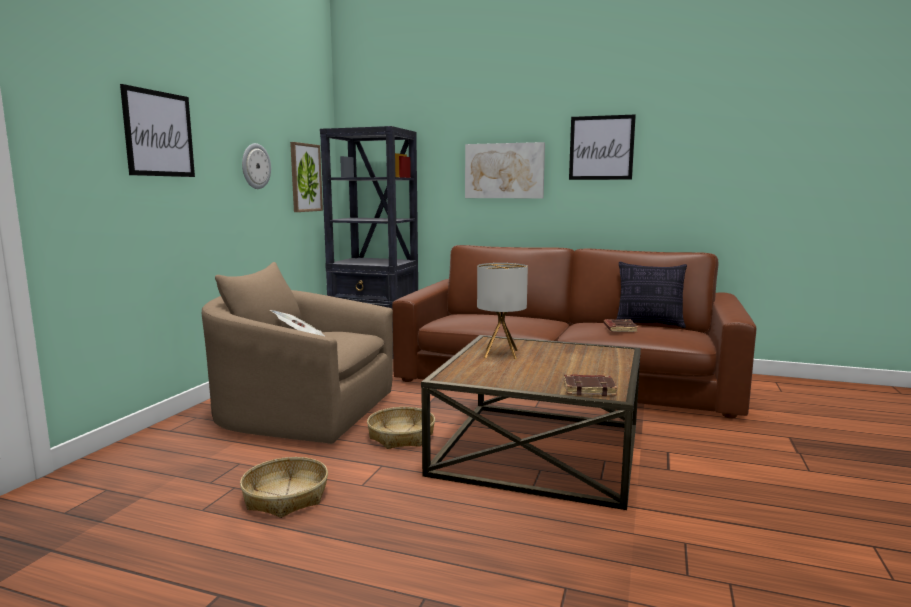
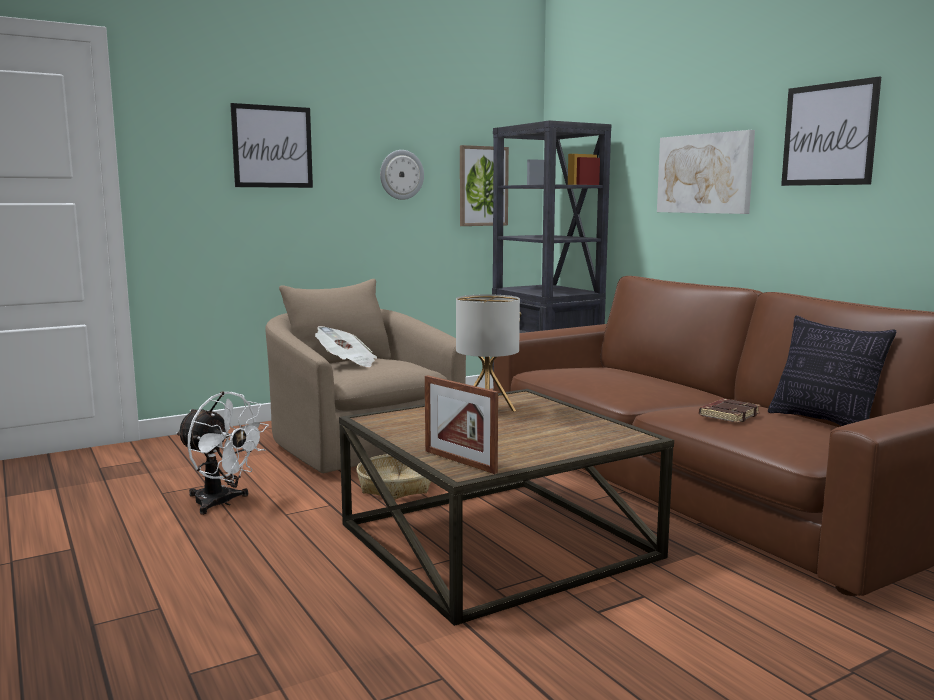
camera: 40 degrees right, 0 degrees up
(285, 497) = (221, 503): basket -> white fan
(589, 389) = (460, 461): brown book -> picture frame

